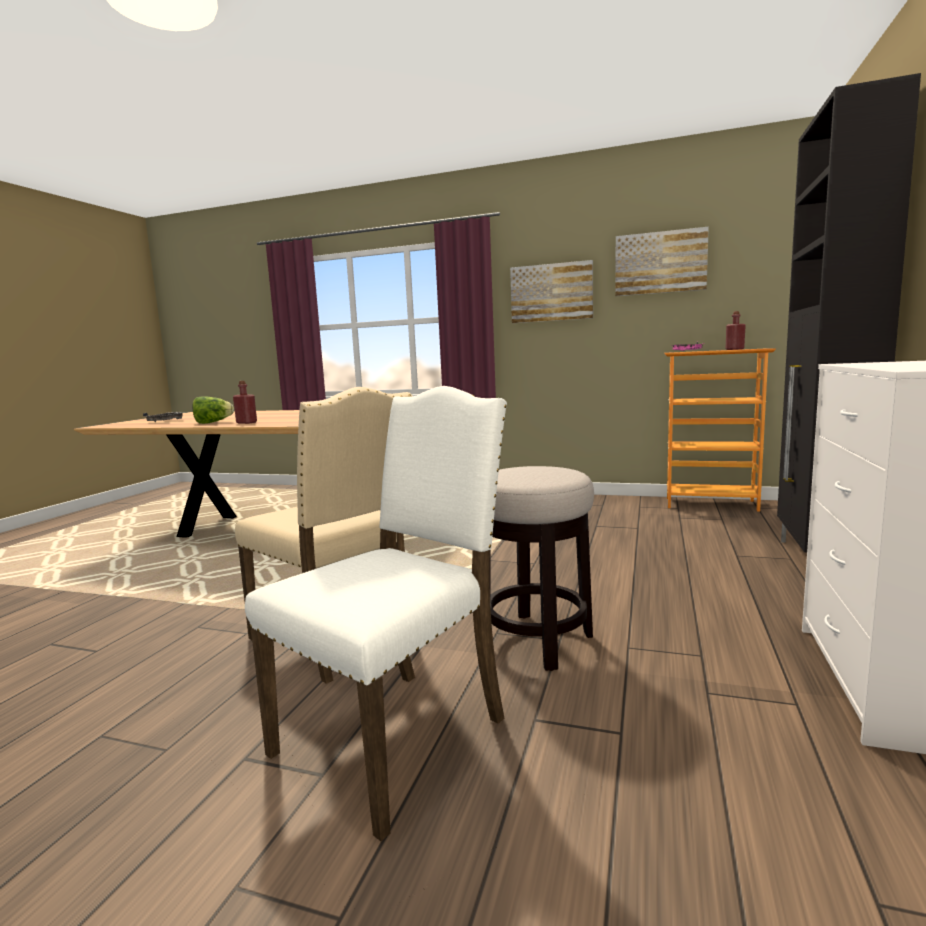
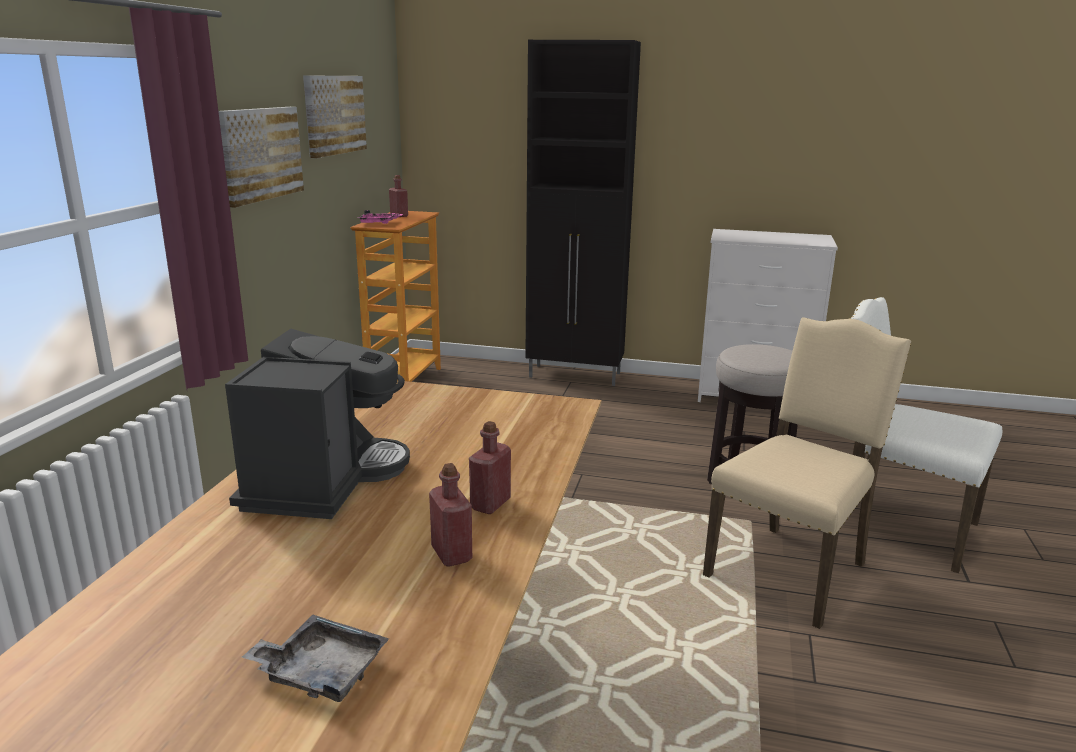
camera: 95 degrees left, 10 degrees up
(213, 422) = (451, 554): lettuce -> red bottle
(298, 413) = (323, 480): none -> coffee machine

